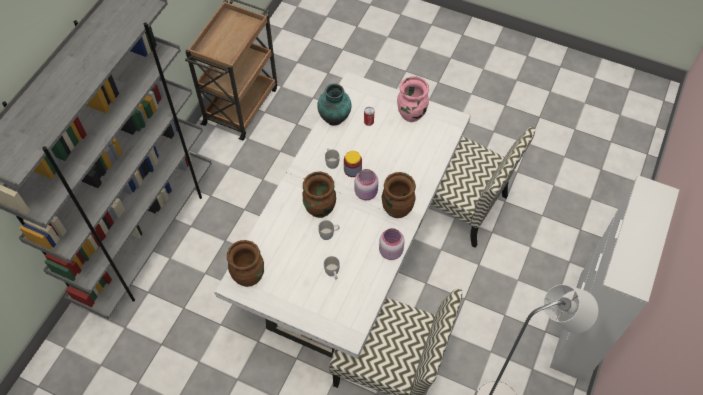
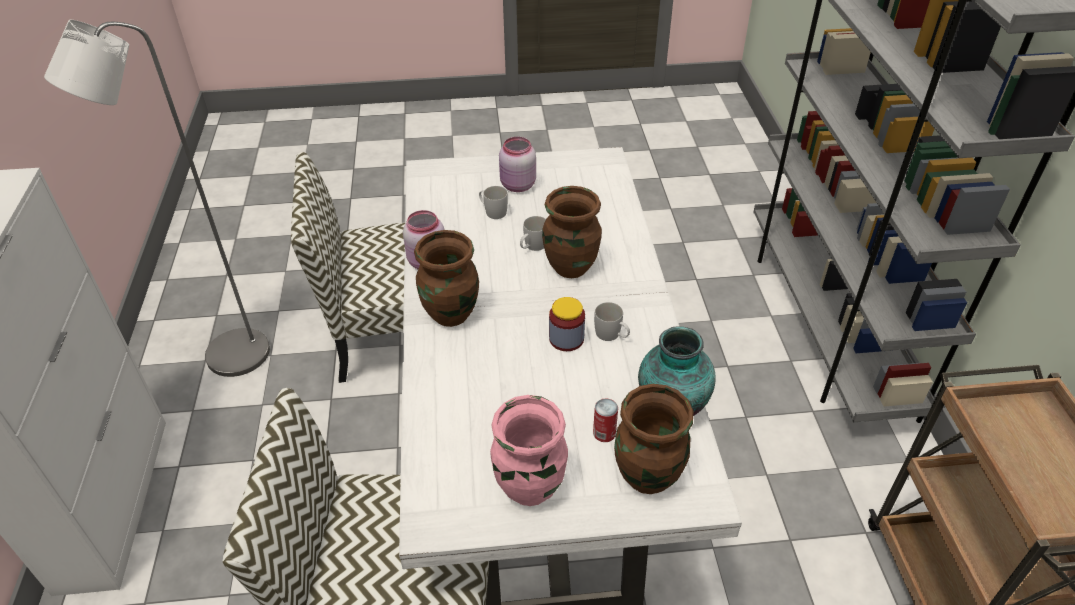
camera: 150 degrees right, 15 degrees down
(249, 276) = (595, 171): brown vase -> brown vase (647, 477)
(366, 192) = (517, 317): pink jar -> pink jar (517, 186)

